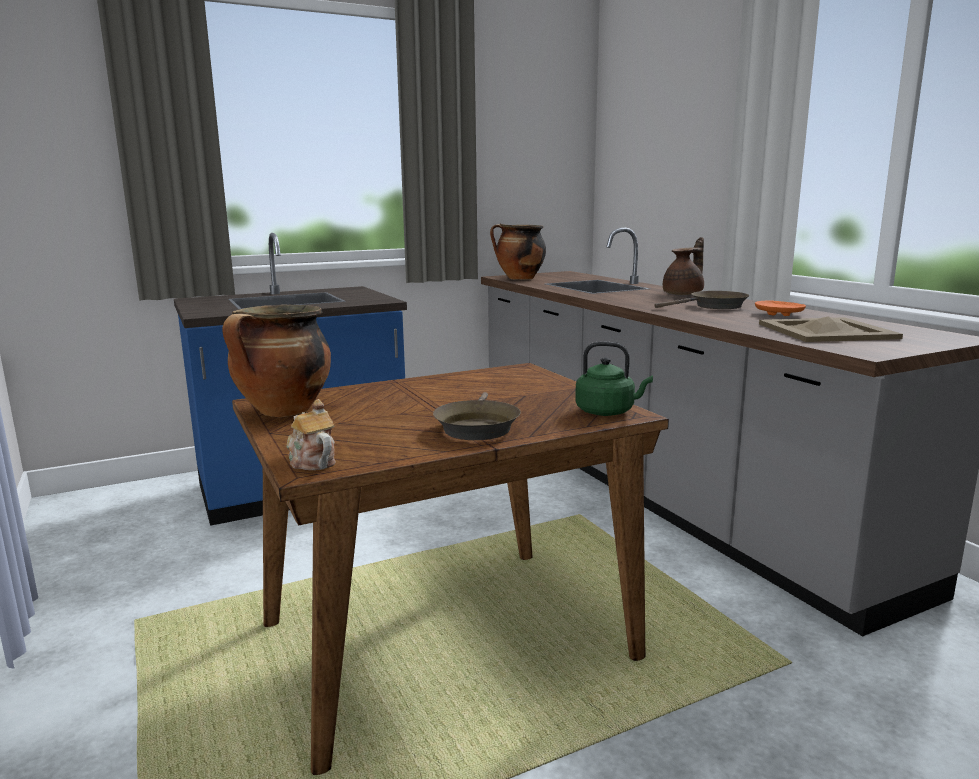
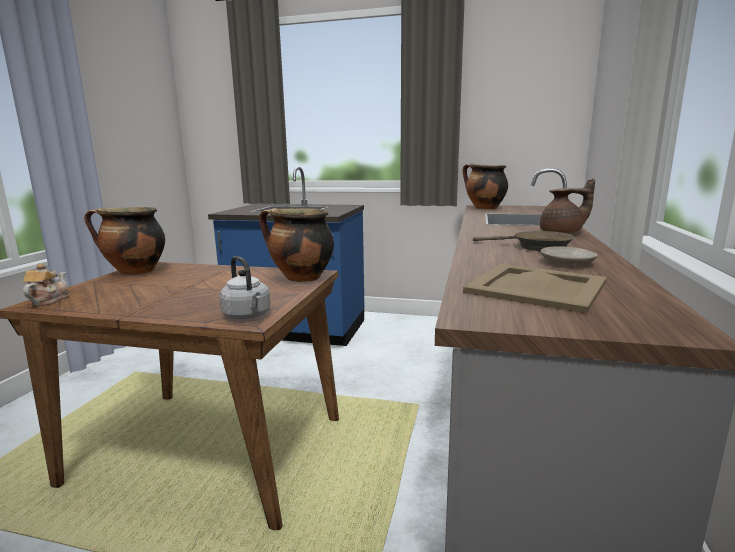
camera: 40 degrees right, 0 degrees up
(477, 427) = (159, 304): brown frying pan -> none
(525, 375) = (300, 278): none -> cooking pot
(608, 412) = (248, 316): green kettle -> grey kettle
(779, 314) = (567, 263): orange plate -> beige plate

